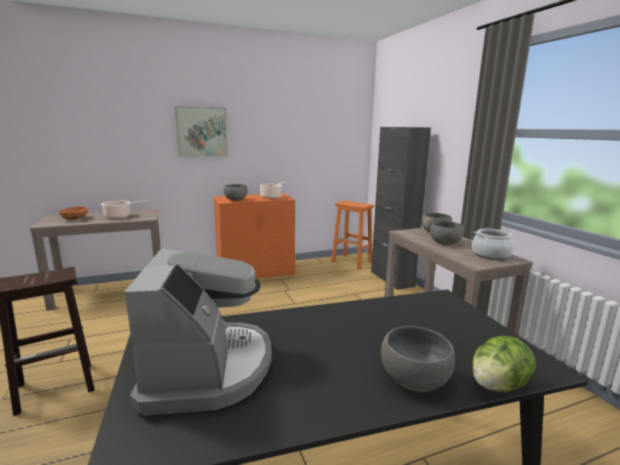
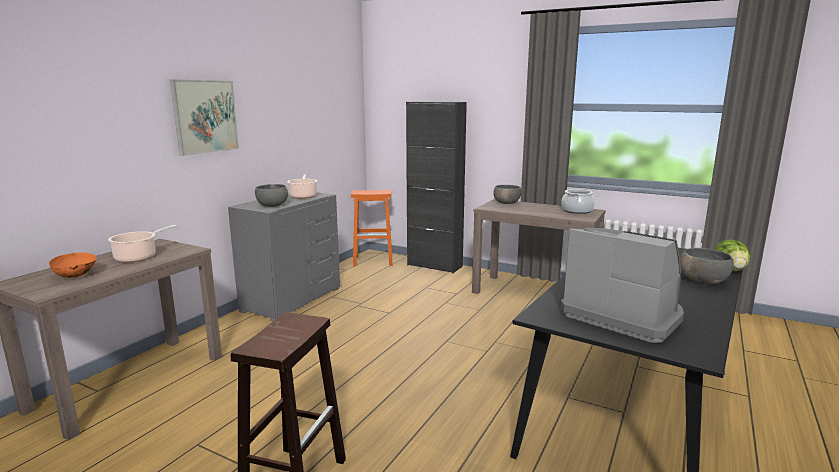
camera: 40 degrees left, 0 degrees up
(255, 272) = (291, 299): orange dresser -> grey dresser
(445, 243) = (533, 209): grey bowl -> none

